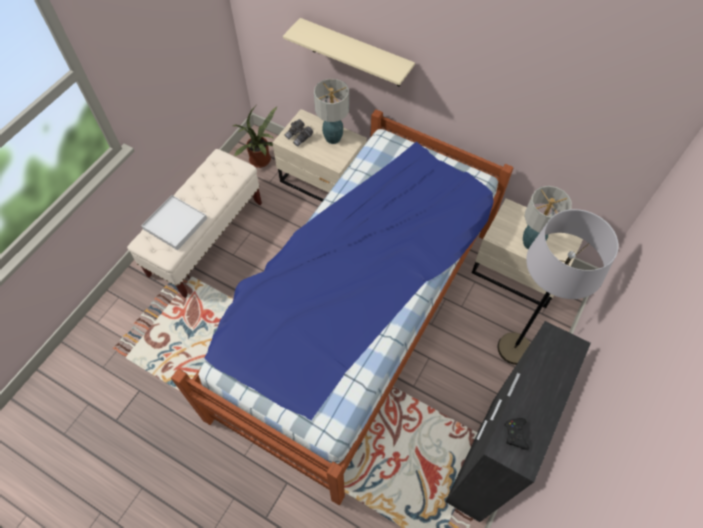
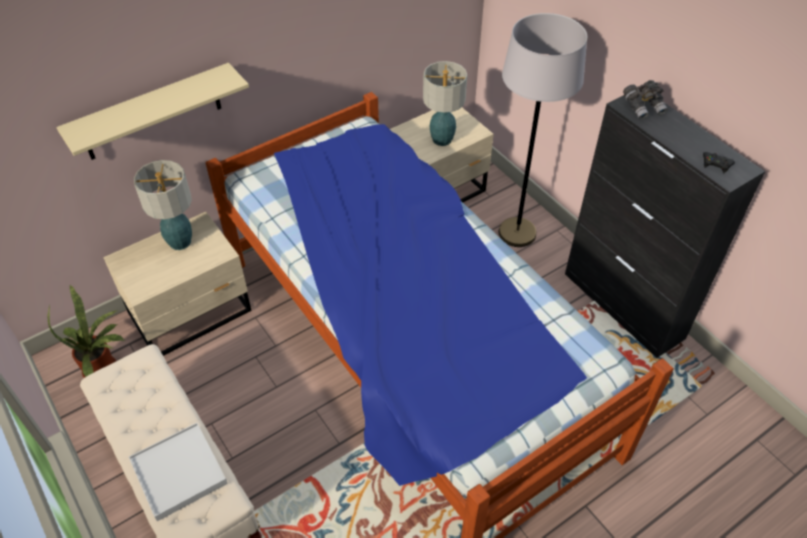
camera: 65 degrees left, 10 degrees down
(299, 137) = (149, 274): grey binoculars -> grey binoculars (643, 107)

